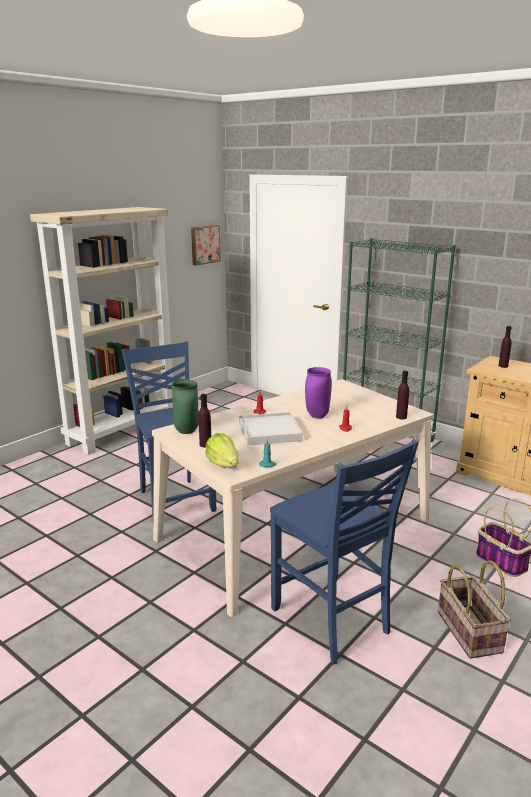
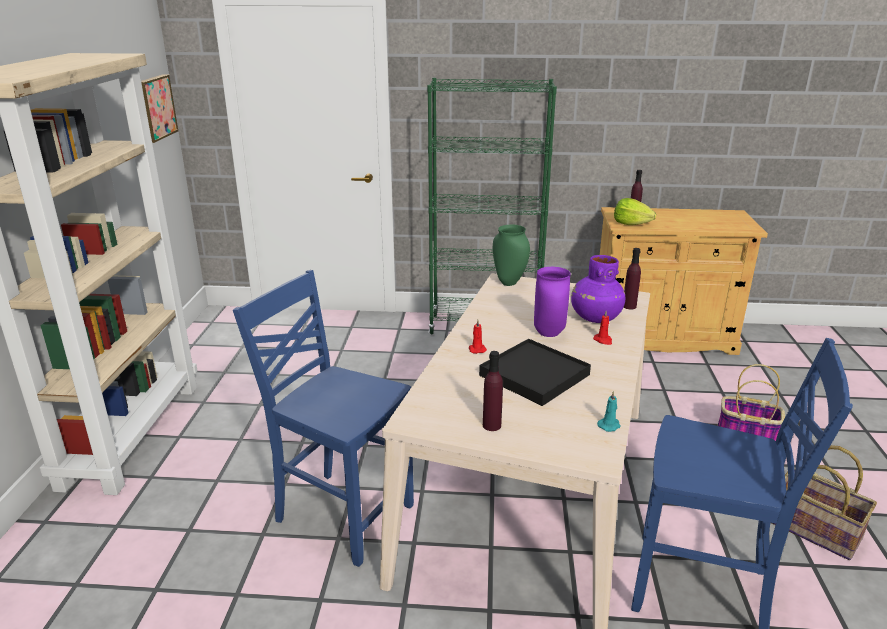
camera: 35 degrees left, 5 degrees up
(186, 431) = (434, 414): green vase -> green vase (508, 283)
(223, 464) = (561, 447): lettuce -> lettuce (631, 224)
(269, 432) = (534, 375): white tray -> black tray
(364, 416) = (595, 318): none -> purple vase

